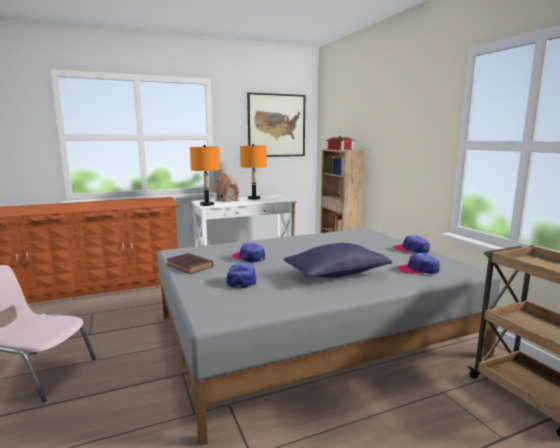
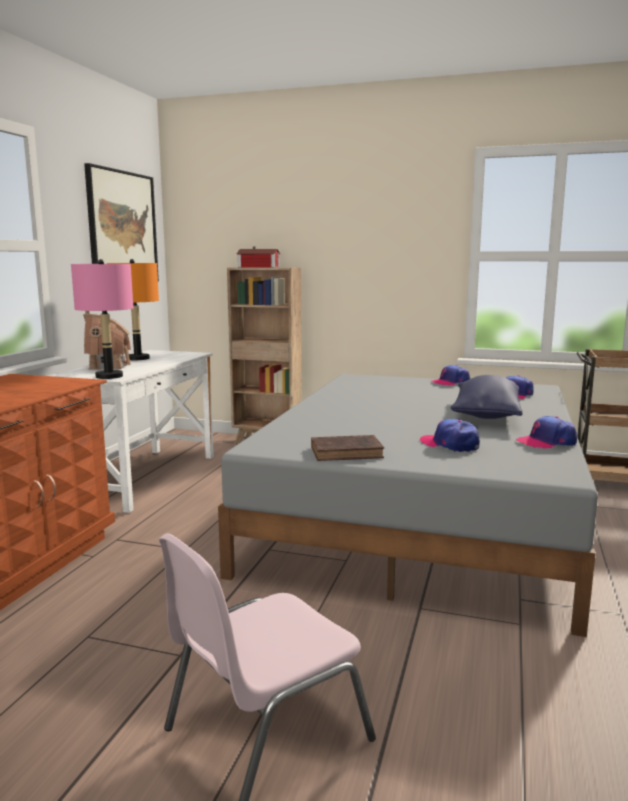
camera: 50 degrees left, 0 degrees up
(207, 204) = (109, 376): orange table lamp -> pink table lamp
(249, 258) = (364, 426): cap -> cap (546, 442)

